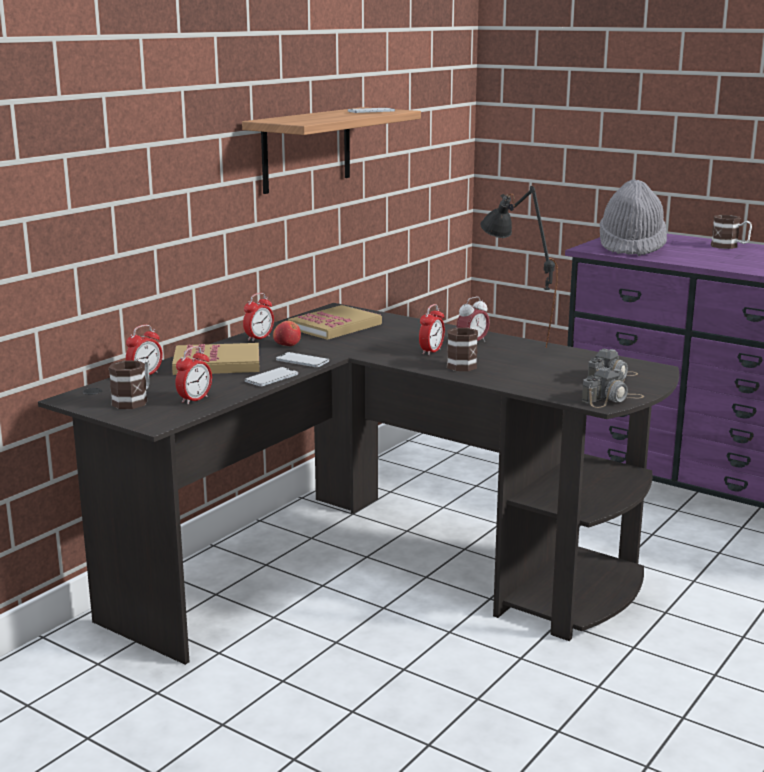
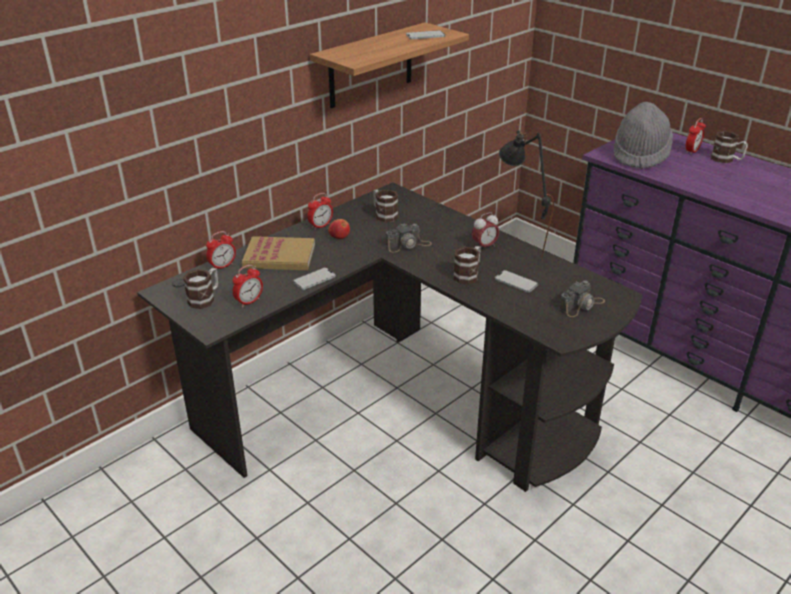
camera: 10 degrees right, 15 degrees up
(302, 361) = (344, 259): phone -> phone (516, 282)
(335, 326) = (383, 215): book -> mug
(431, 351) = (448, 255): alarm clock -> alarm clock (692, 151)
(612, 399) = (572, 334): camera -> camera (408, 245)

